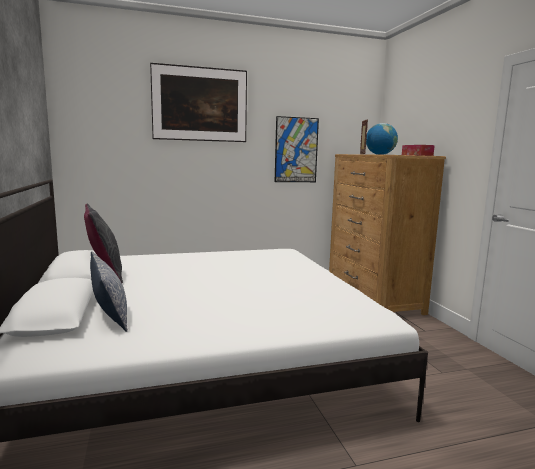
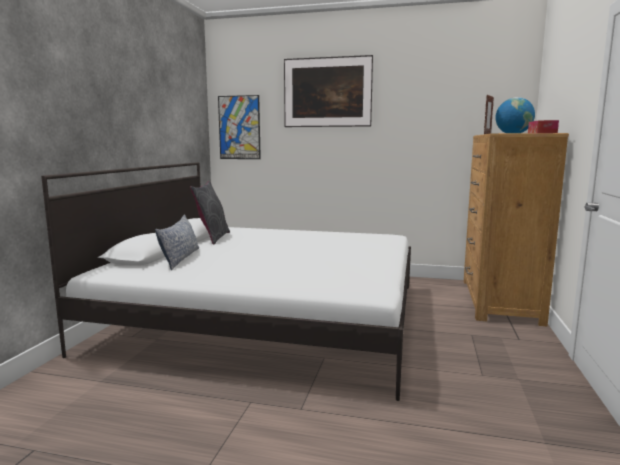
camera: 30 degrees right, 0 degrees up
(296, 150) = (427, 132): picture -> picture (239, 127)

